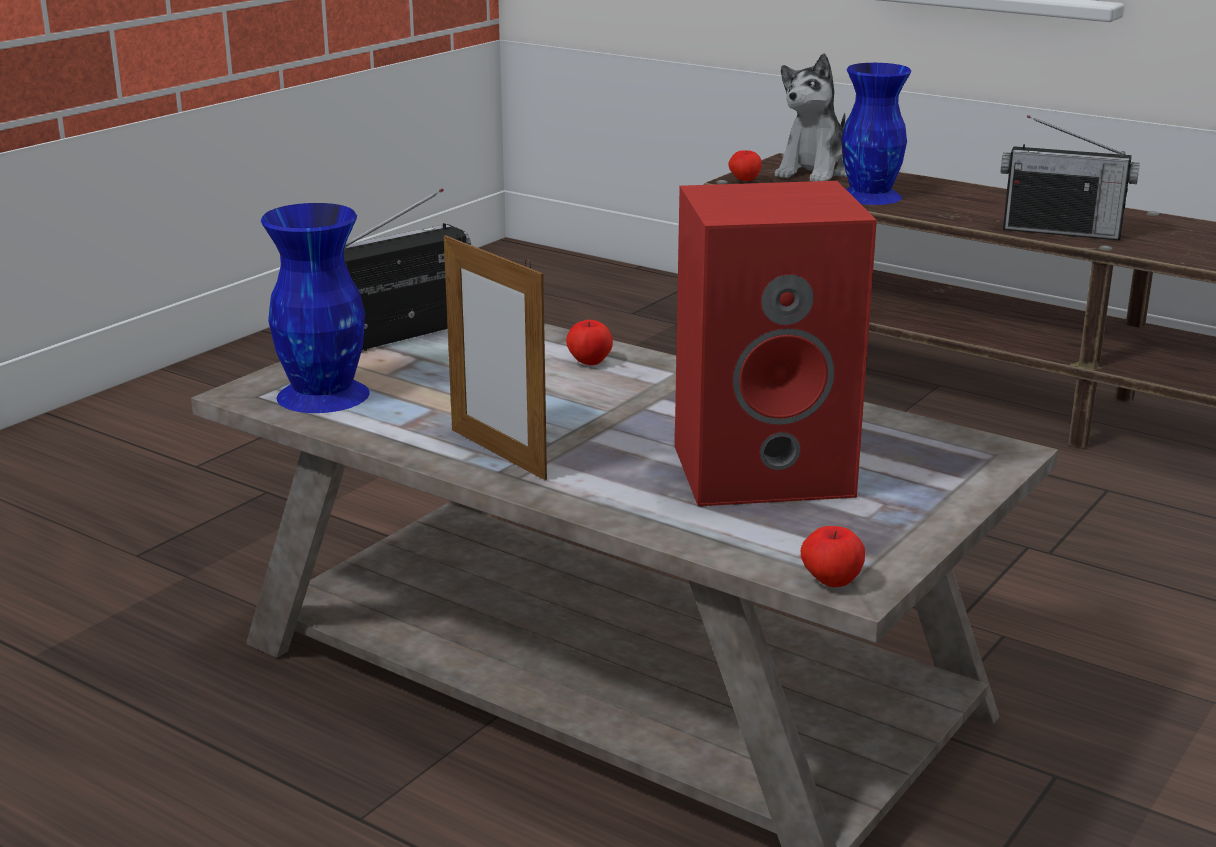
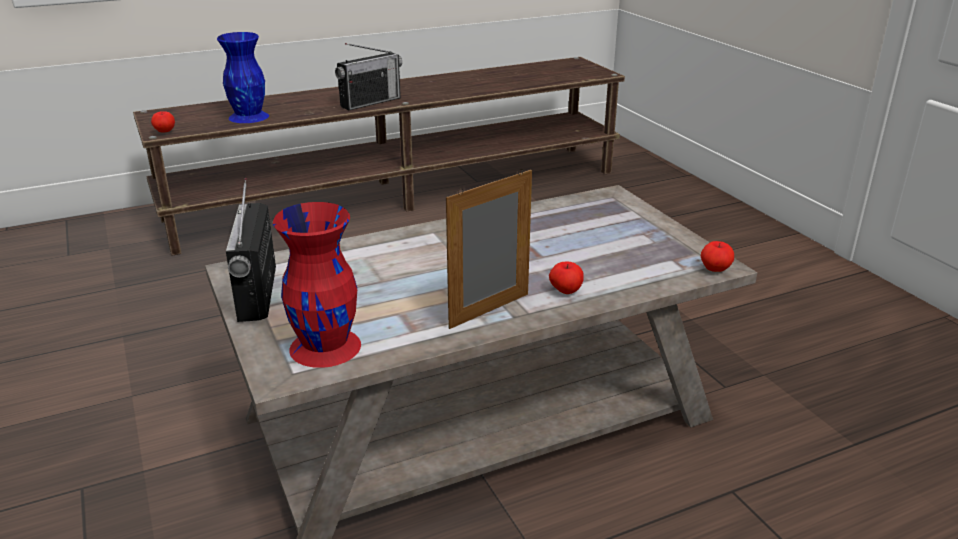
camera: 60 degrees left, 5 degrees up
(325, 395) = (326, 346): blue vase -> red vase
(498, 453) = (489, 310): picture frame -> picture frame turned 150 degrees clockwise
(589, 362) = (388, 249): apple -> apple (565, 291)
(766, 469) = (582, 247): red speaker -> none
(817, 172) = (186, 114): plush toy -> none

